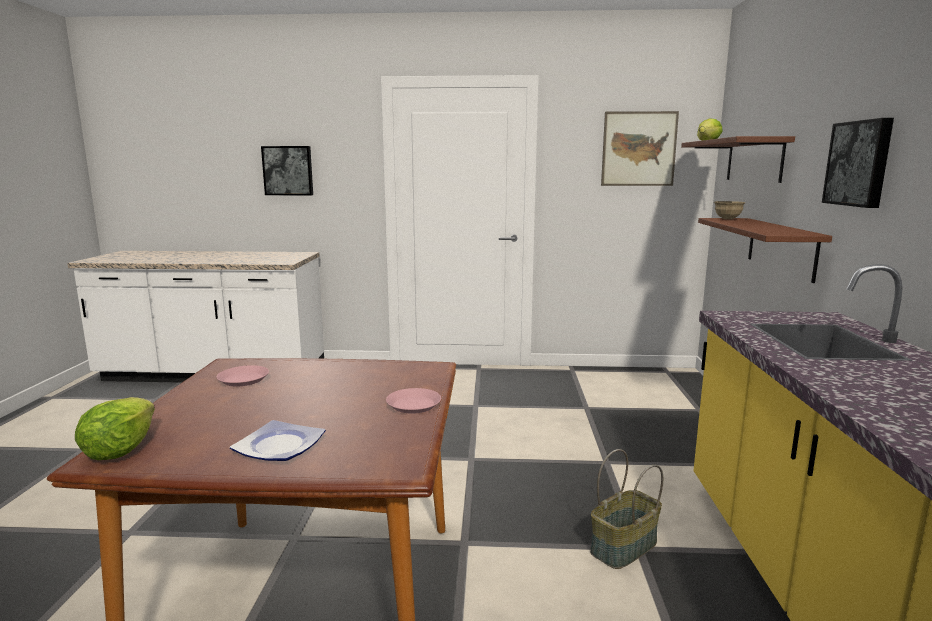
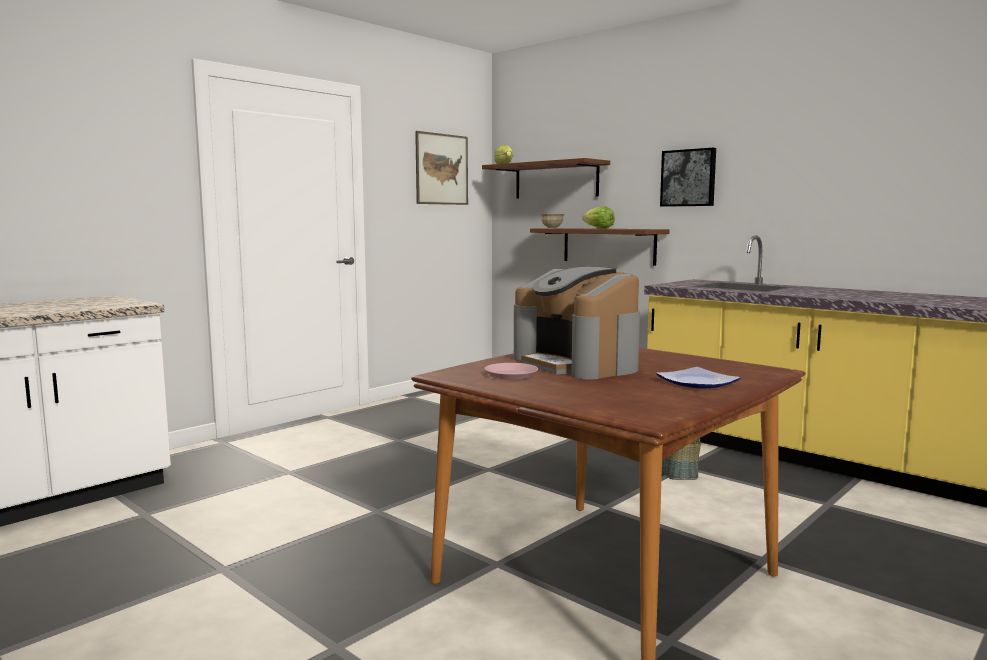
camera: 50 degrees left, 5 degrees down
(120, 450) = (636, 412): lettuce -> lettuce (598, 228)
(288, 170) = (56, 175): picture -> none
(319, 386) = (577, 364): none -> coffee machine
(413, 405) = (663, 355): pink plate -> none

